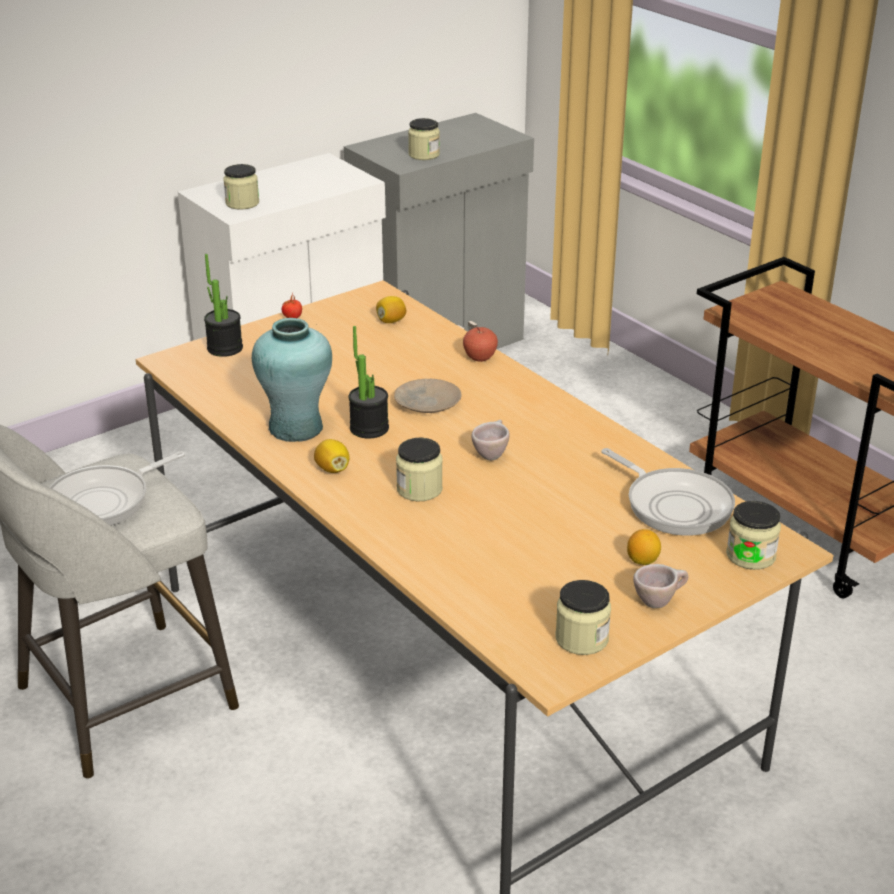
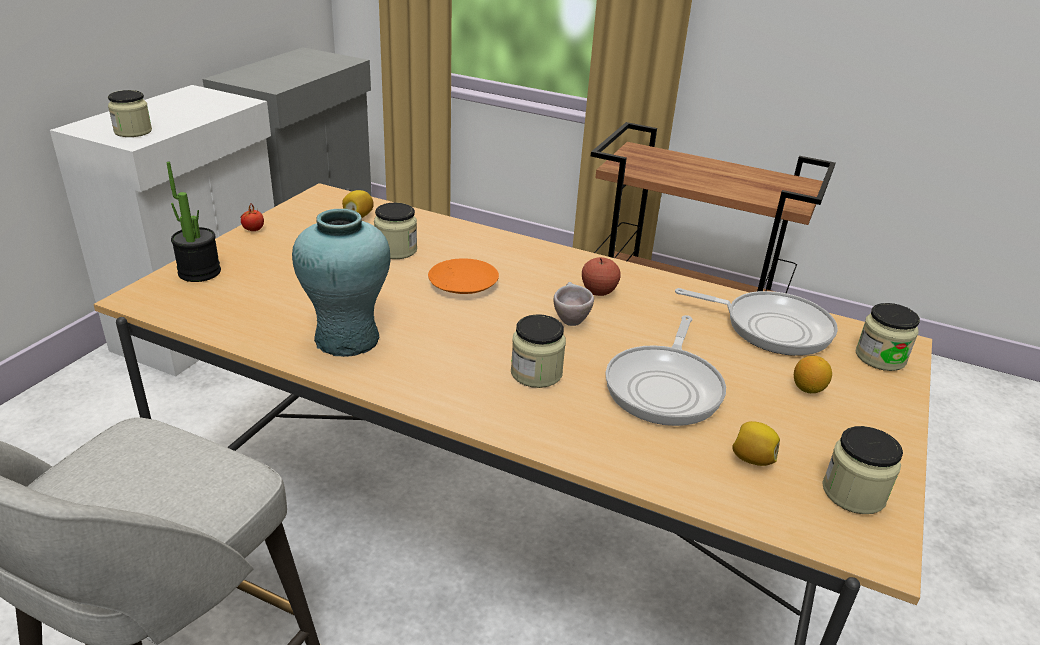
camera: 30 degrees left, 0 degrees up
(104, 501) = (139, 490): frying pan -> frying pan (665, 387)
(332, 469) = (426, 375): lemon -> lemon (751, 459)
(369, 428) = (427, 322): potted plant -> none
(424, 155) = (285, 78): jar -> jar (396, 250)
(427, 403) = (462, 284): beige plate -> orange plate
(480, 358) = (472, 233): apple -> apple (598, 292)
(659, 601) = (867, 426): beige cup -> none

